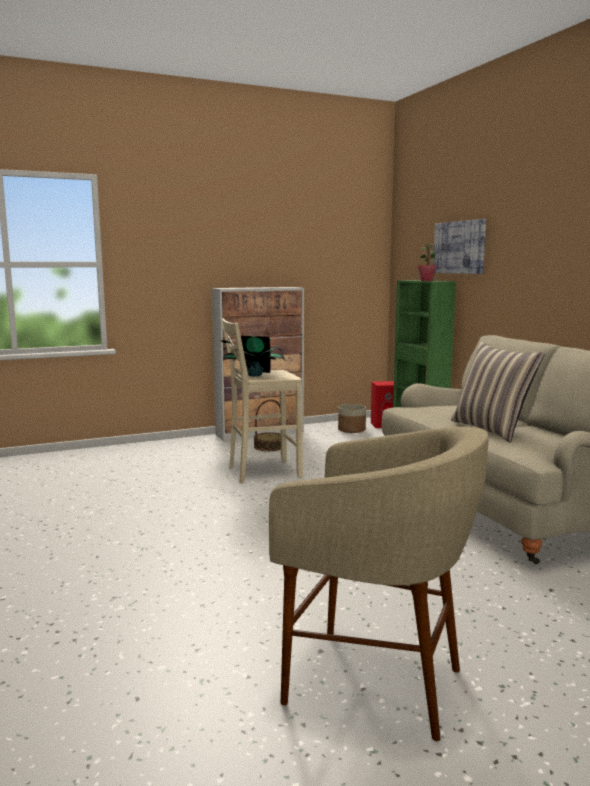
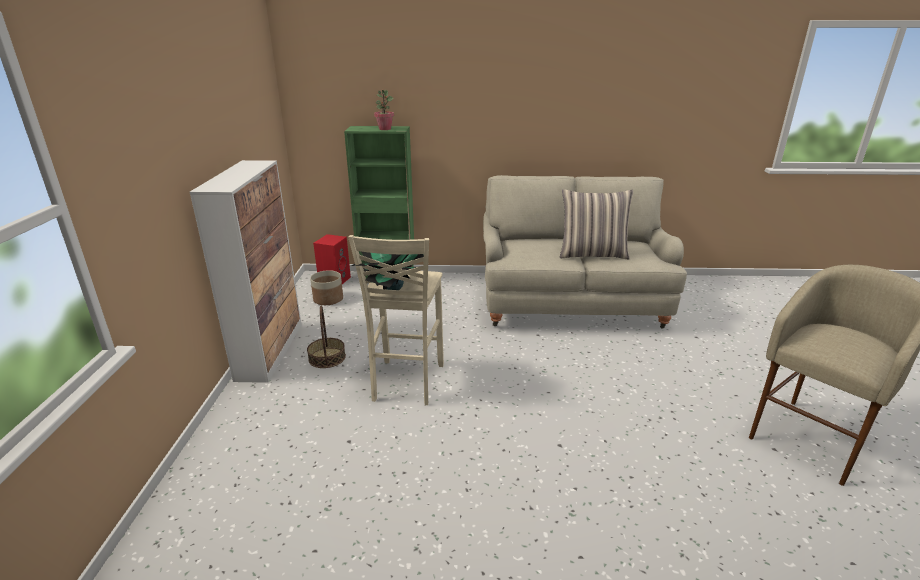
camera: 65 degrees left, 15 degrees up
(459, 247) = (406, 91): picture -> none

